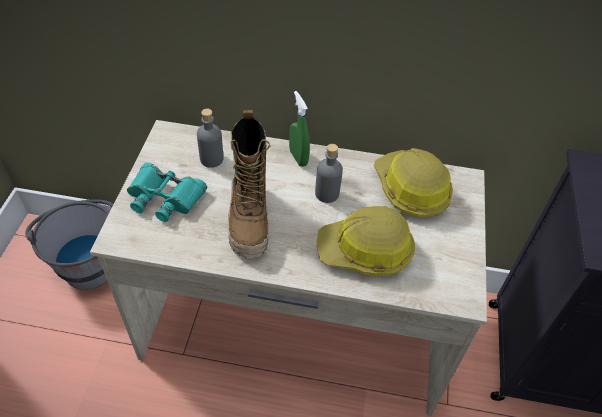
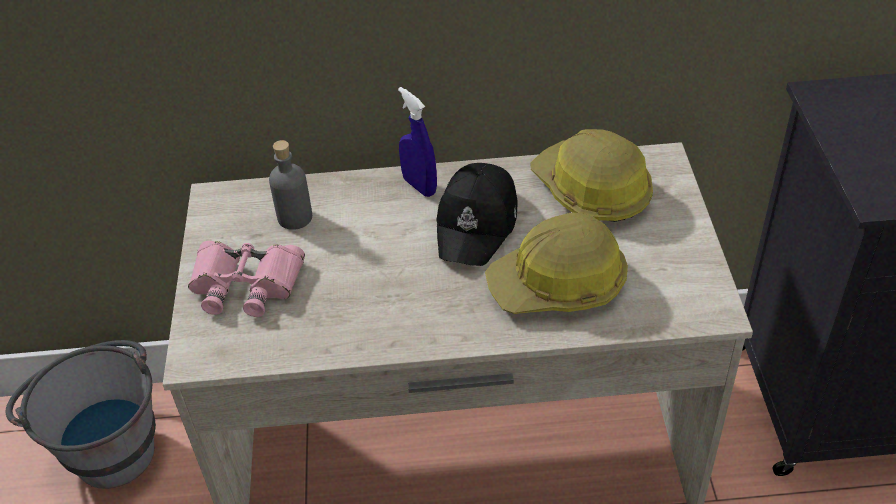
camera: 10 degrees left, 5 degrees down
(165, 197) = (246, 284): turquoise binoculars -> pink binoculars
(249, 220) = (381, 285): boot -> none
(298, 157) = (419, 186): green spray bottle -> blue spray bottle
(327, 194) = (478, 223): grey bottle -> black cap

